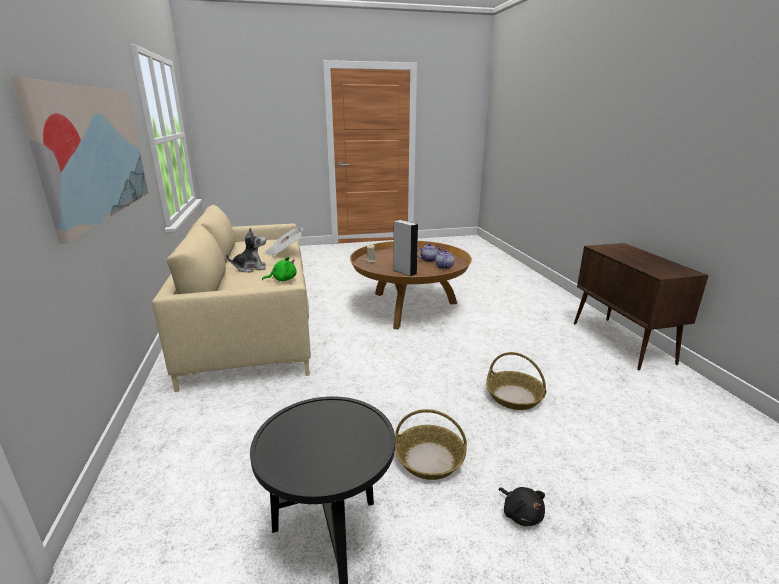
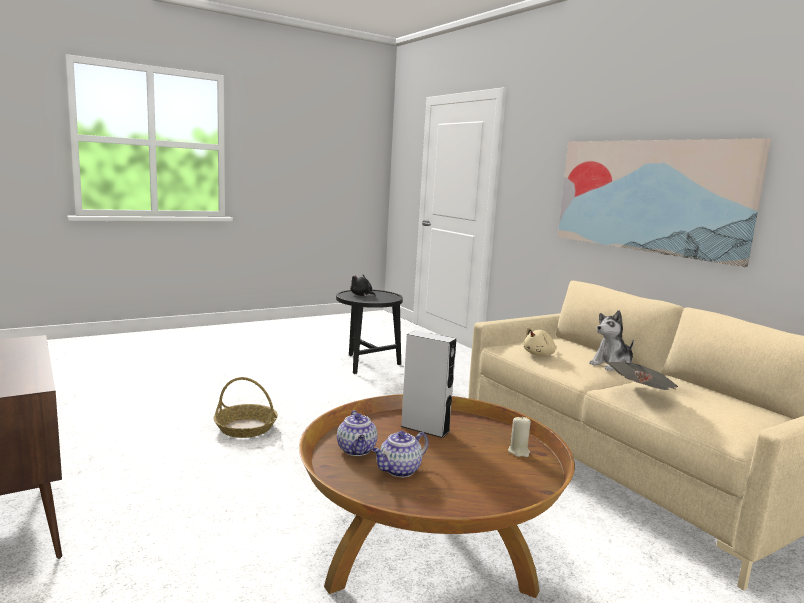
camera: 160 degrees right, 10 degrees down
(282, 280) = (540, 355): green plush toy -> beige plush toy
(429, 459) = (324, 388): basket -> none
(521, 514) = (263, 376): black plush toy -> black plush toy (362, 295)

